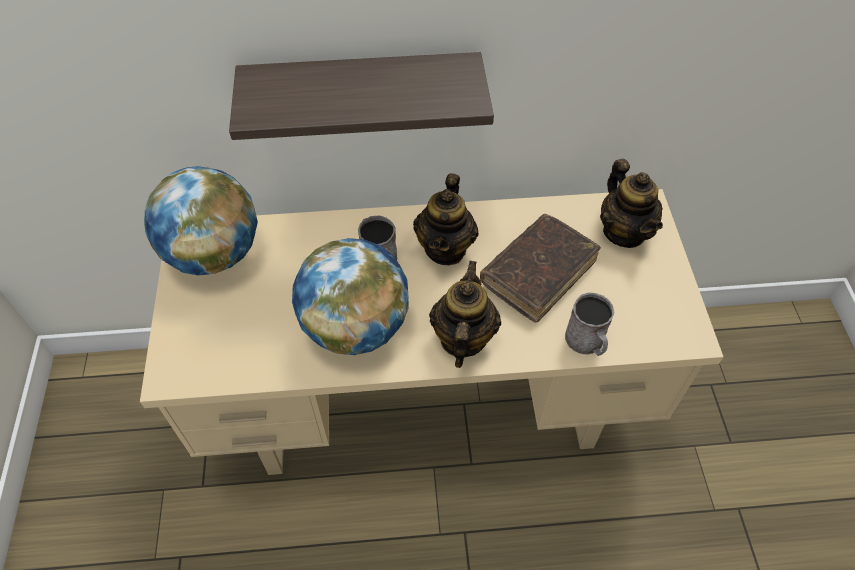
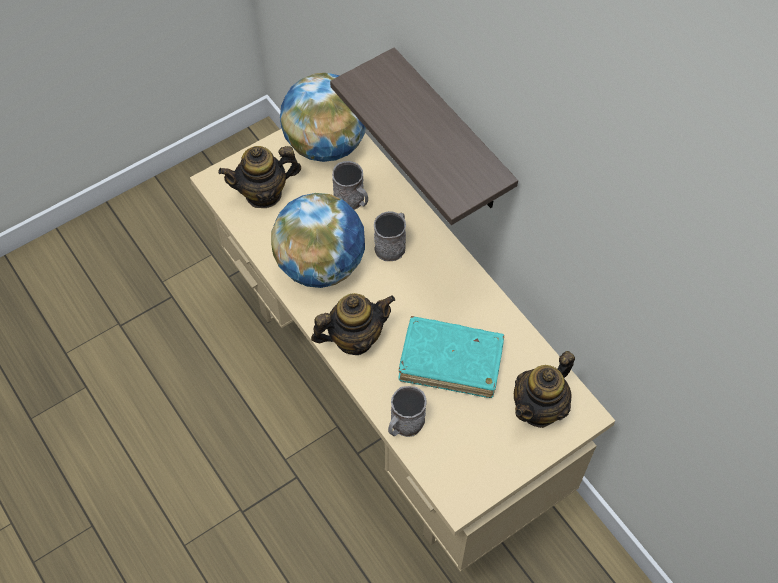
camera: 60 degrees right, 5 degrees up
(300, 264) = (352, 200): none -> grey mug
(446, 248) = (431, 286): teapot -> teapot (264, 193)
(538, 273) = (450, 362): brown book -> turquoise book

